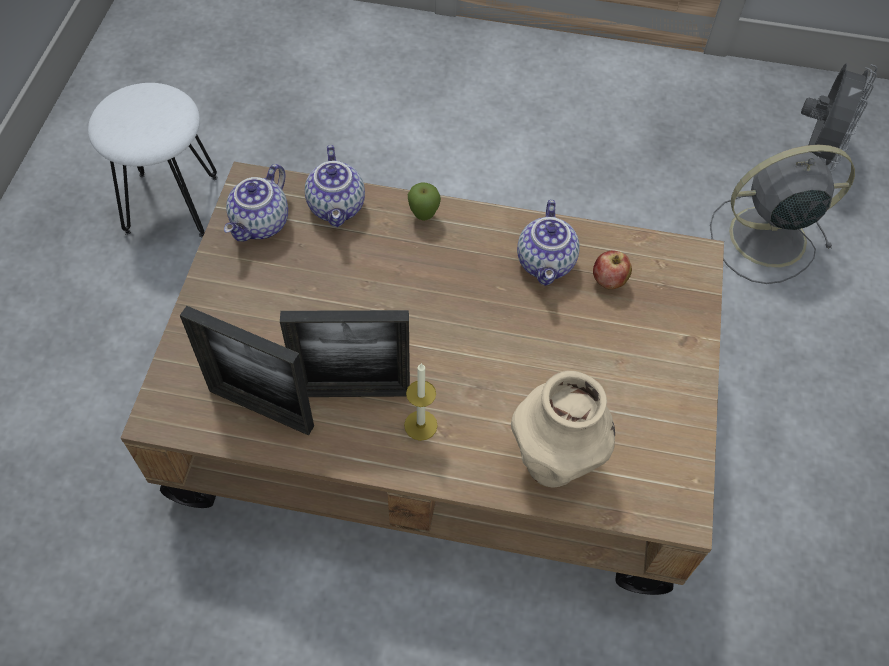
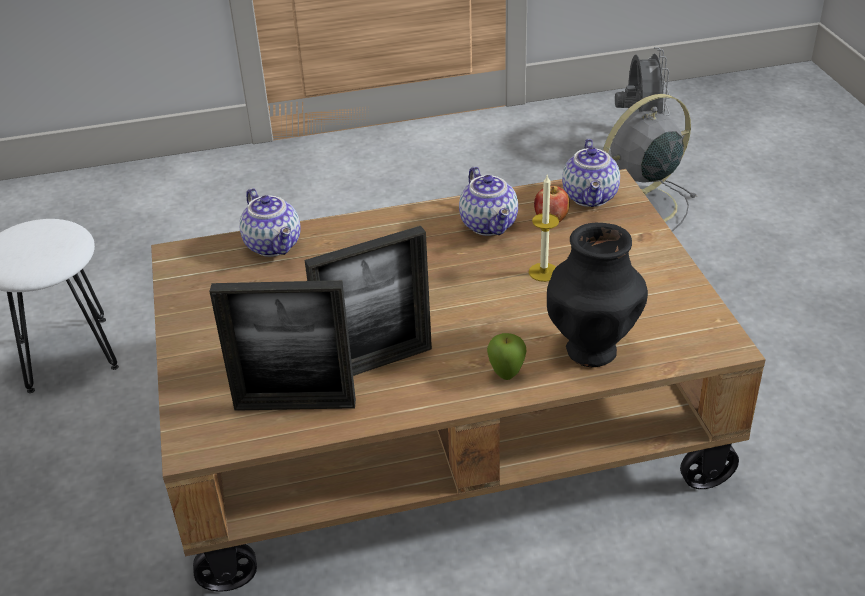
camera: 20 degrees left, 20 degrees down
(261, 224) = (208, 278): teapot -> teapot (591, 197)
(420, 425) = (456, 365): candle -> candle (543, 272)
(423, 216) = (359, 228): apple -> apple (506, 375)
(553, 462) = (592, 349): beige vase -> black vase

